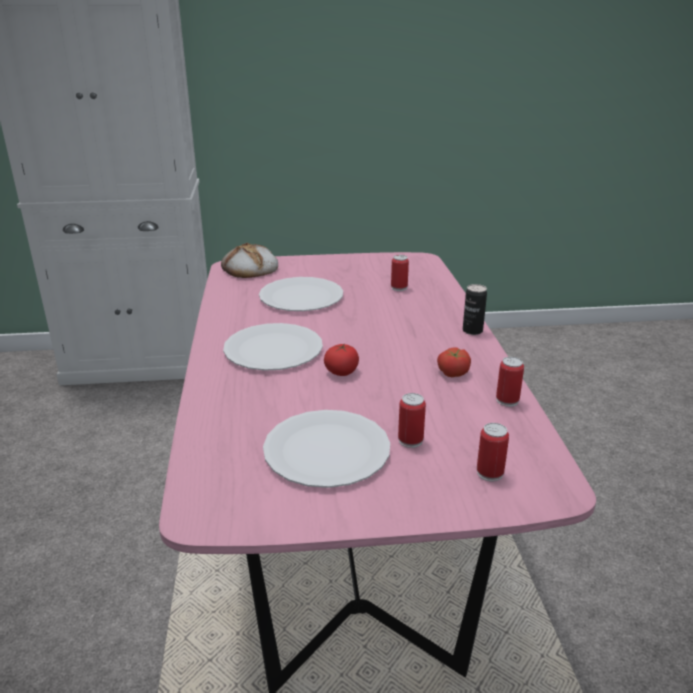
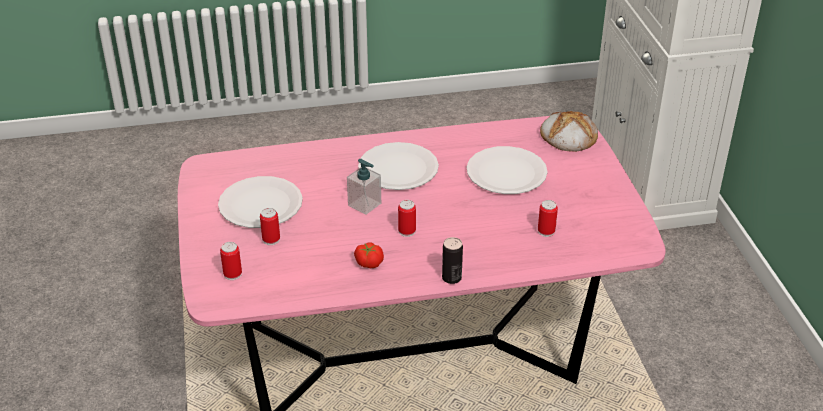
camera: 85 degrees right, 10 degrees up
(341, 372) = (364, 204): tomato -> soap dispenser
(507, 400) = (325, 290): can -> can (407, 231)

